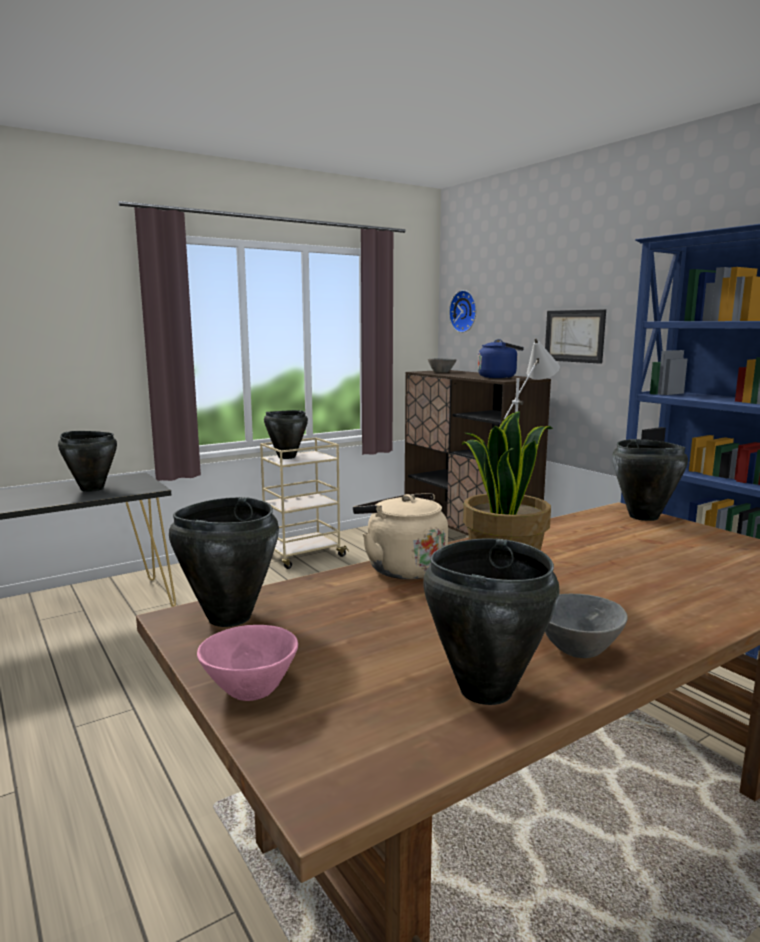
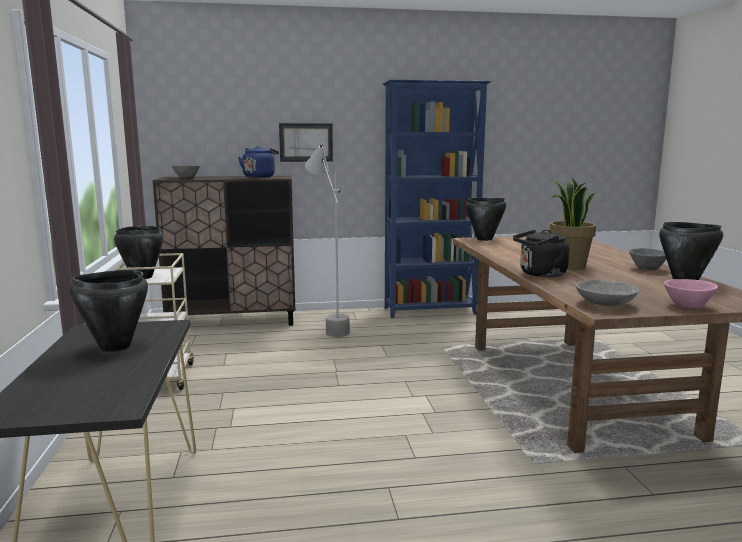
camera: 65 degrees left, 0 degrees up
(228, 618) = (604, 304): black cooking pot -> grey bowl
(402, 568) = (540, 274): beige kettle -> black kettle
(465, 311) = (177, 121): wall clock -> none

